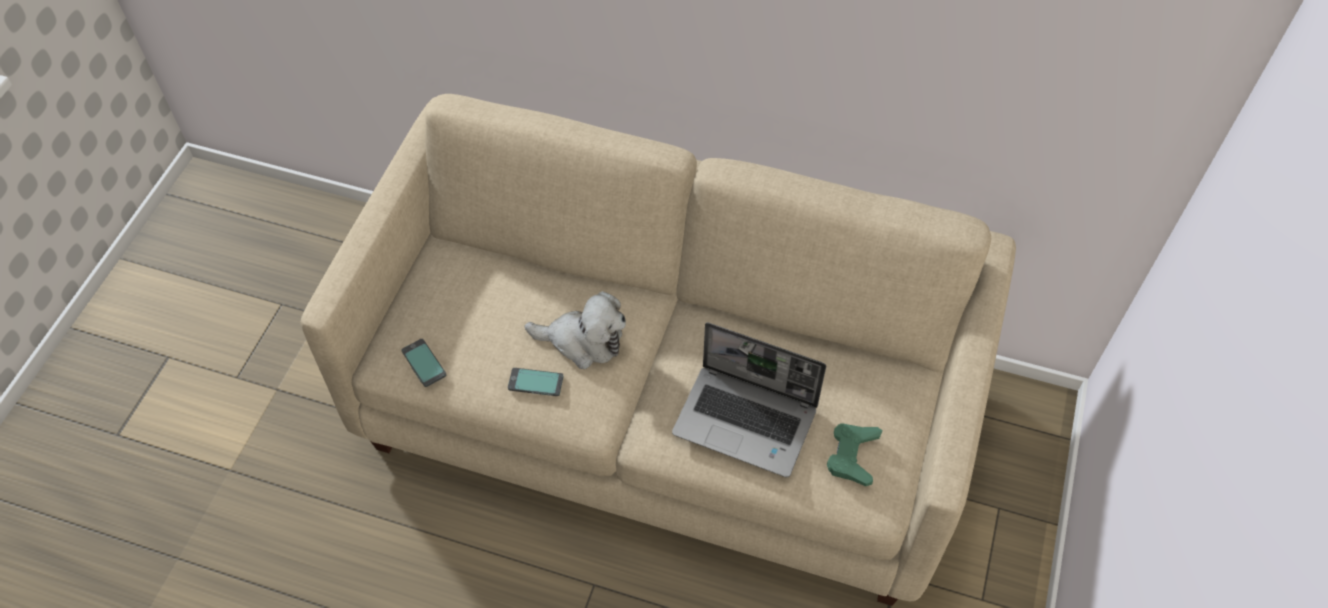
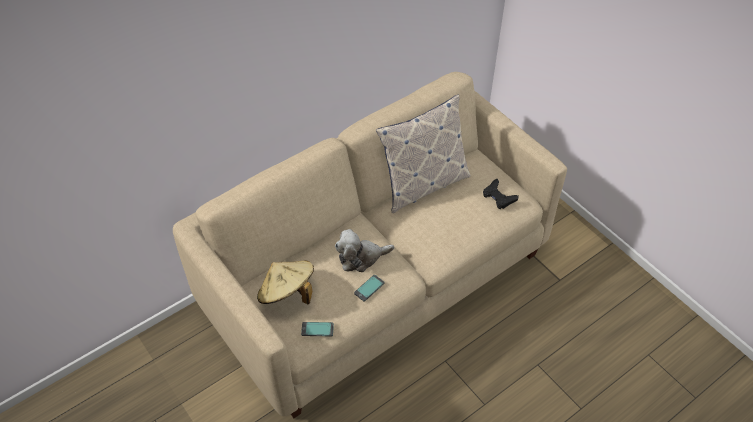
camera: 55 degrees left, 5 degrees down
(457, 294) = (287, 294): none -> beige hat
(583, 341) = (361, 257): plush toy -> plush toy turned 150 degrees counterclockwise
(747, 421) = (454, 222): laptop -> none
(787, 339) = (423, 184): none -> pillow
(852, 455) = (498, 197): green game controller -> black game controller

